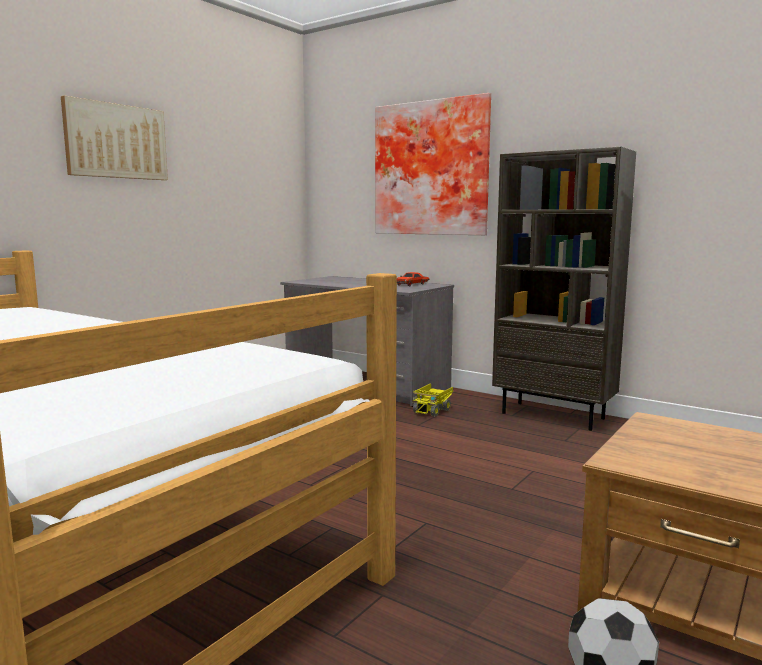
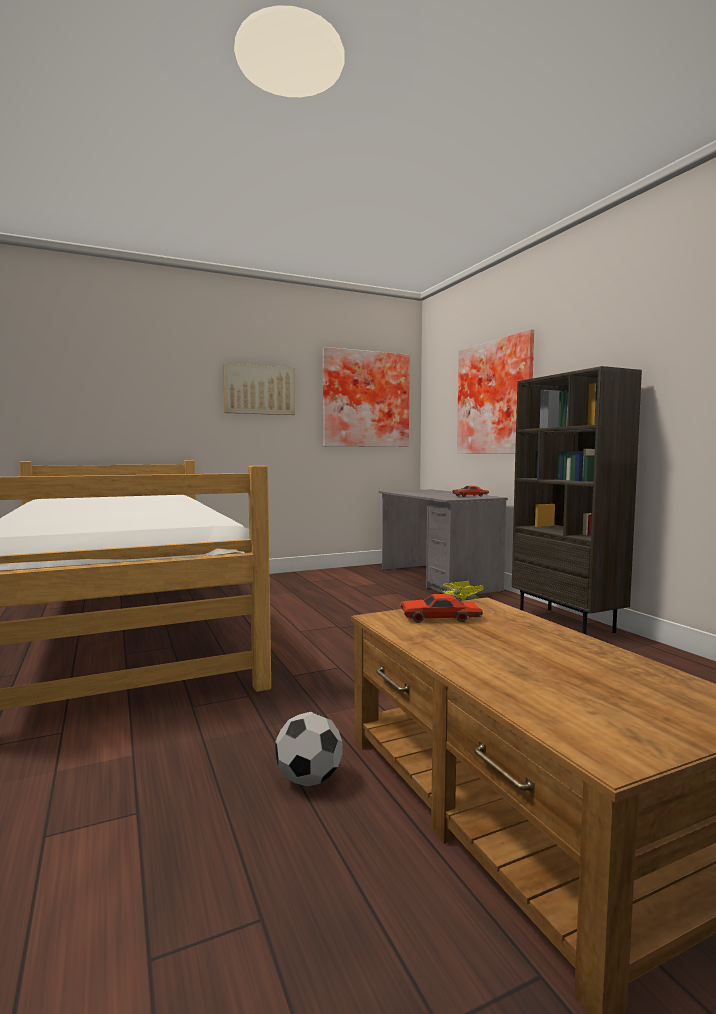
camera: 30 degrees right, 5 degrees down
(248, 160) = (365, 399): none -> picture
(667, 448) = (440, 618): none -> red toy car

